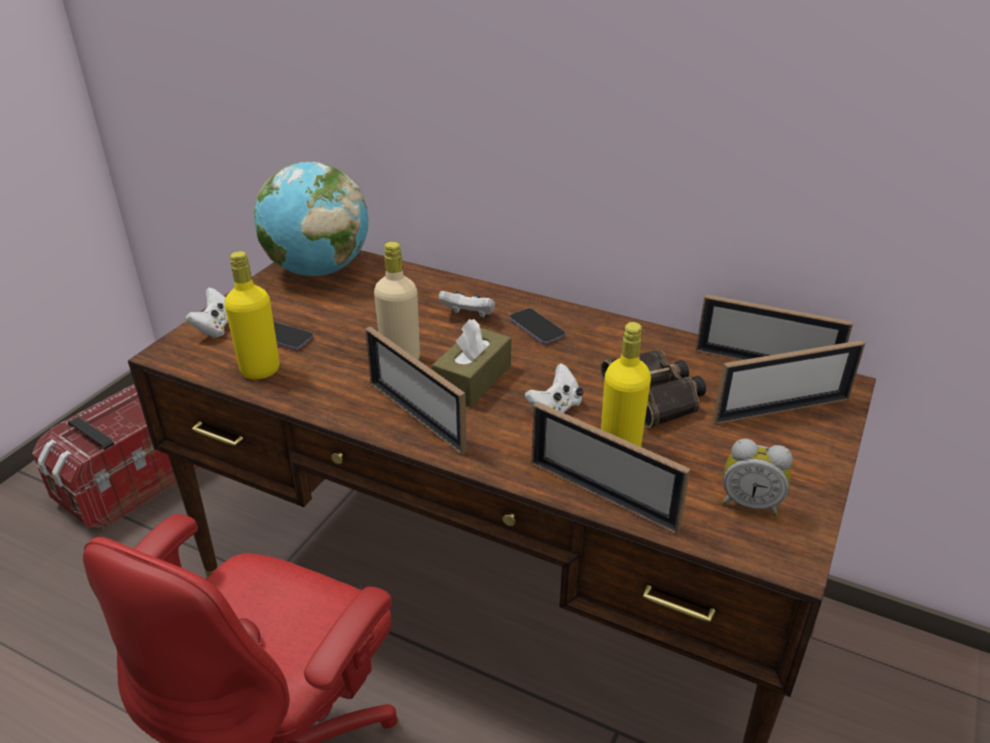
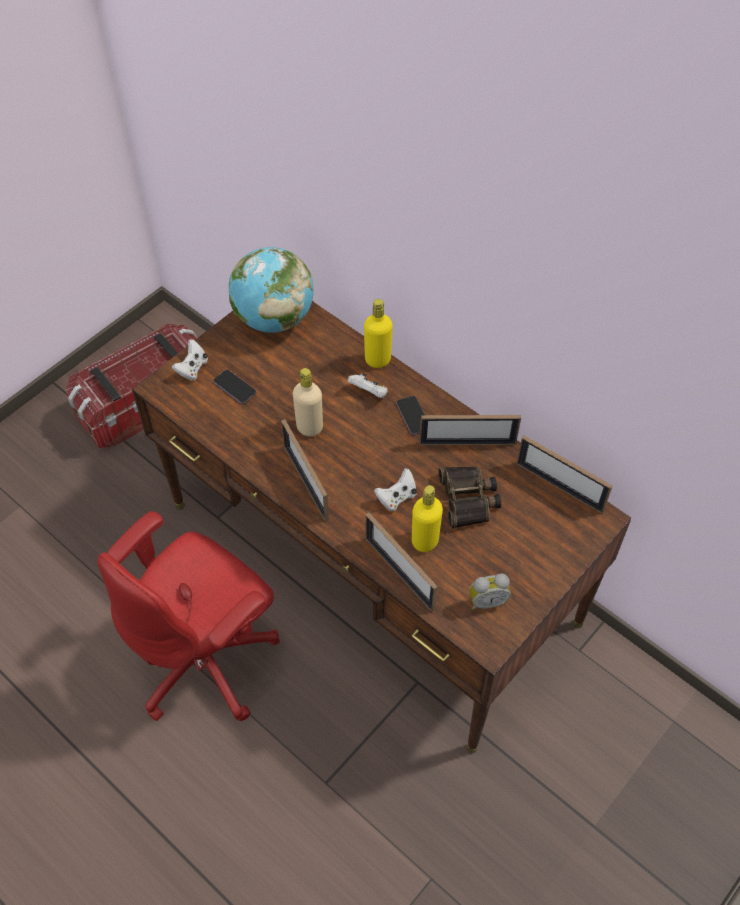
camera: 15 degrees right, 20 degrees up
(260, 370) = (215, 418): yellow bottle -> yellow bottle (377, 360)
(472, 380) = (352, 458): brown tissue box -> none
(750, 503) = (487, 600): alarm clock -> alarm clock turned 45 degrees counterclockwise
(781, 410) = (548, 531): picture frame -> picture frame (467, 443)

